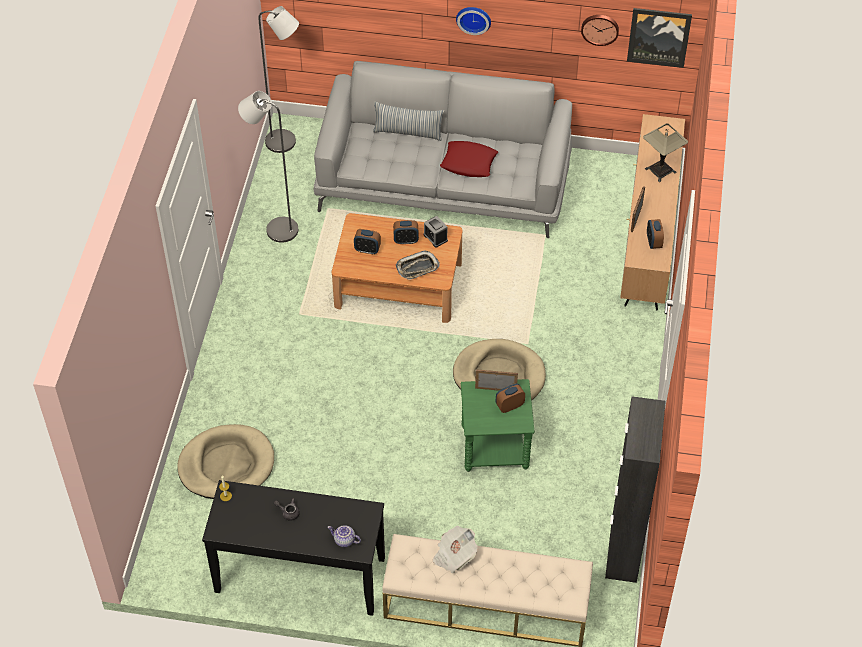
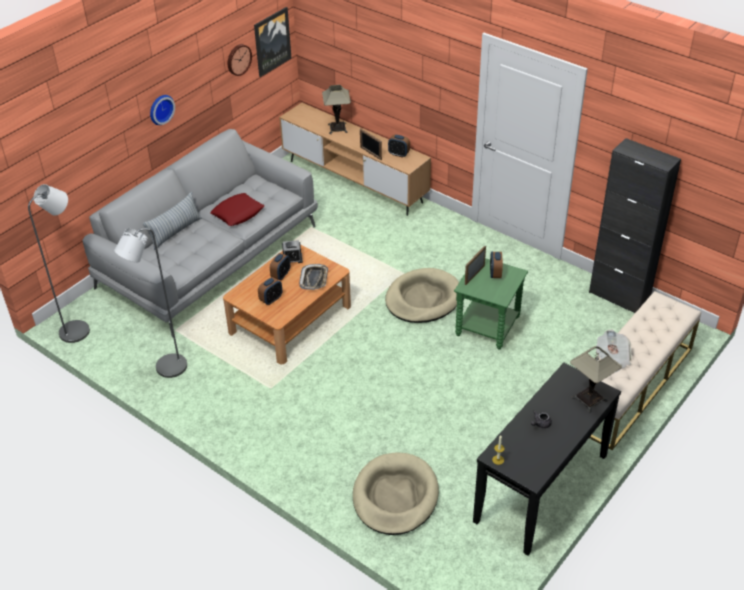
camera: 60 degrees left, 10 degrees down
(344, 540) = (589, 399): teapot -> table lamp

